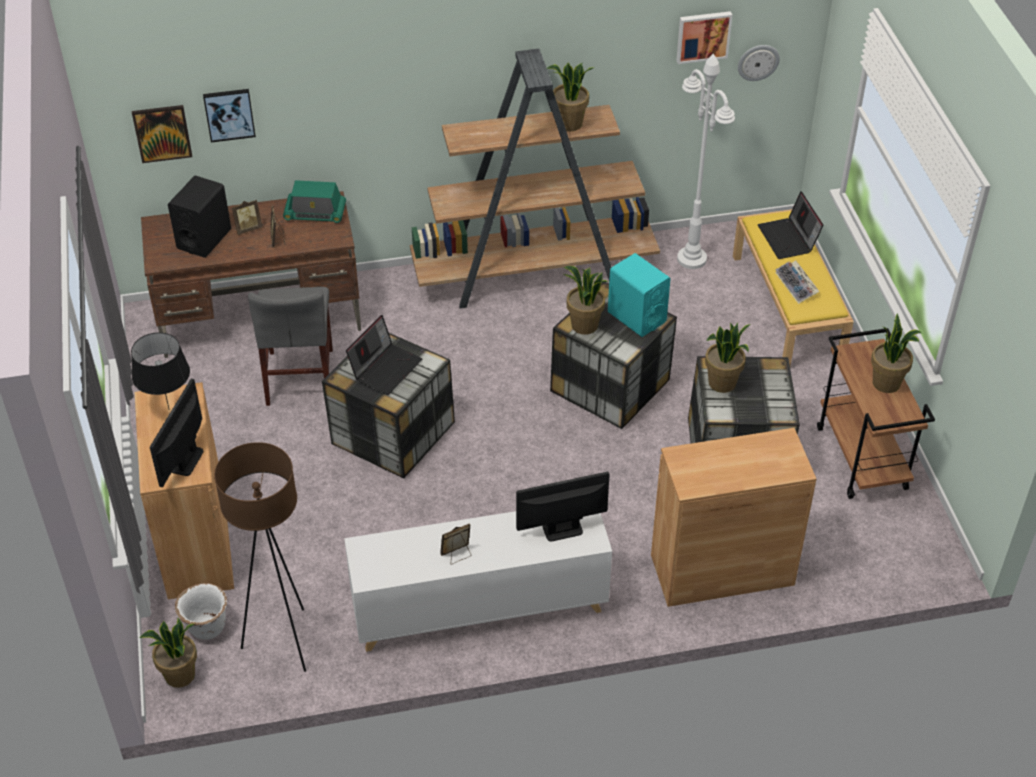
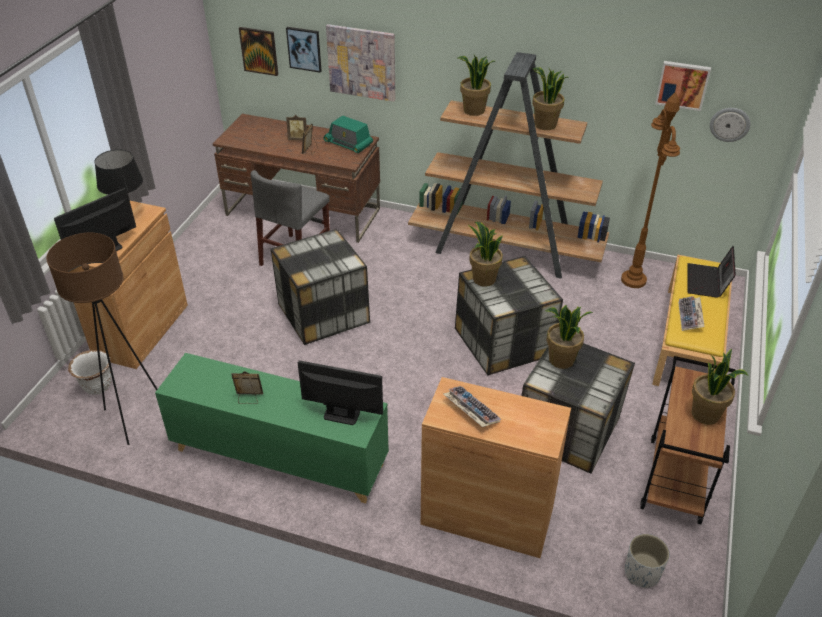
camera: 30 degrees right, 5 degrees down
(180, 675) = (53, 409): potted plant -> potted plant (474, 111)
(204, 239) = (266, 136): black speaker -> none
(311, 110) = (362, 62): none -> picture
(385, 368) = (318, 255): laptop -> none
(478, 608) = (279, 457): white cabinet -> green cabinet
(636, 317) = (529, 288): turquoise speaker -> none
(692, 259) = (633, 280): white floor lamp -> brown floor lamp
(712, 469) = (470, 410): none -> keyboard
(886, 556) = (642, 573): none -> white planter

